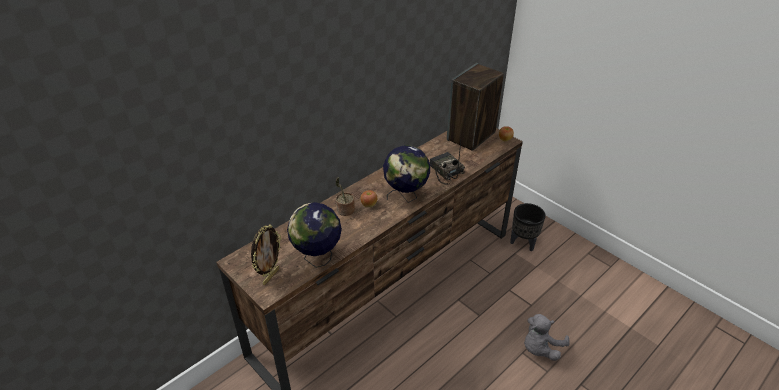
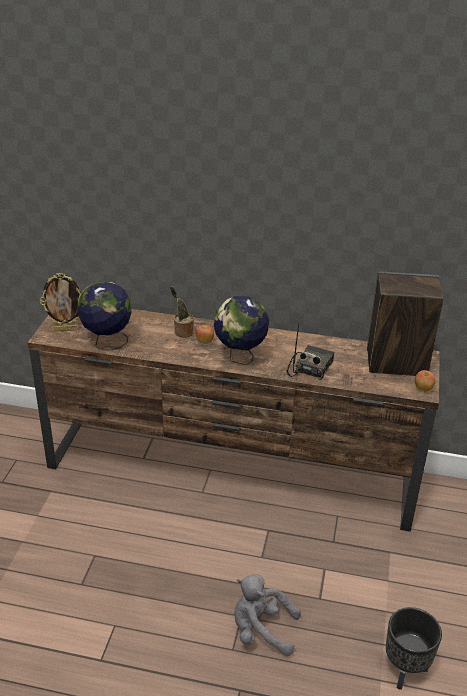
camera: 55 degrees right, 5 degrees down
(523, 243) = (416, 553): black planter -> black planter (404, 671)

